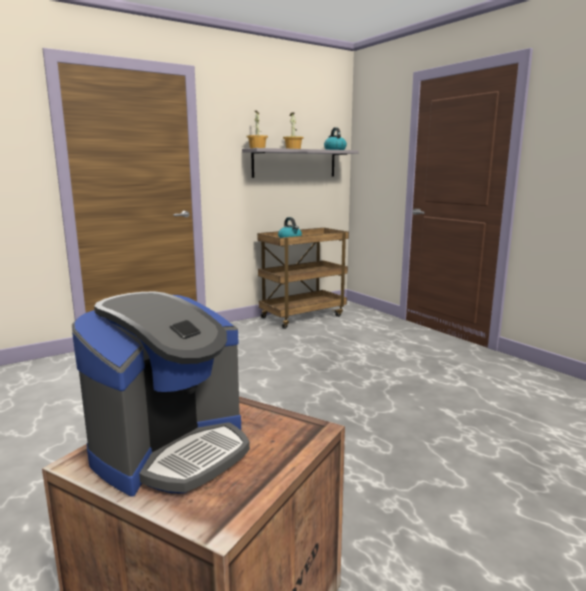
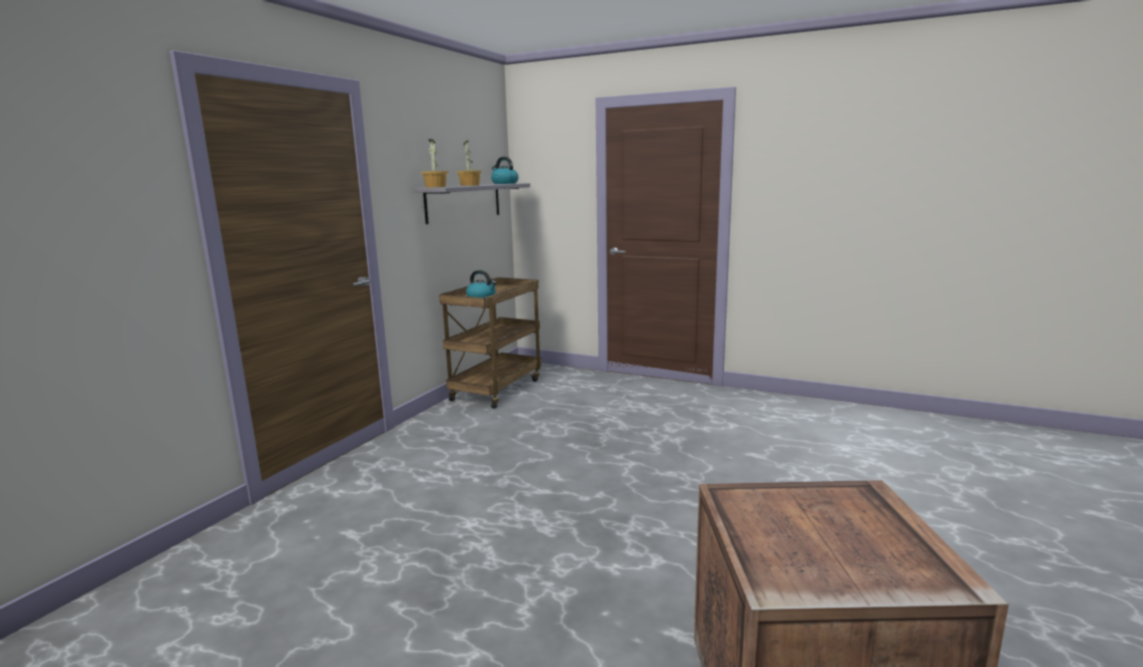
camera: 30 degrees left, 0 degrees up
(171, 449) = (813, 547): coffee machine -> none

